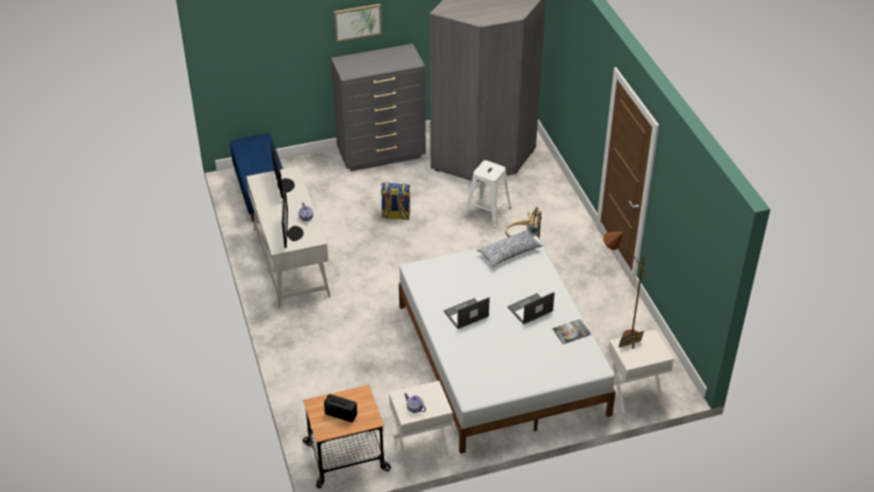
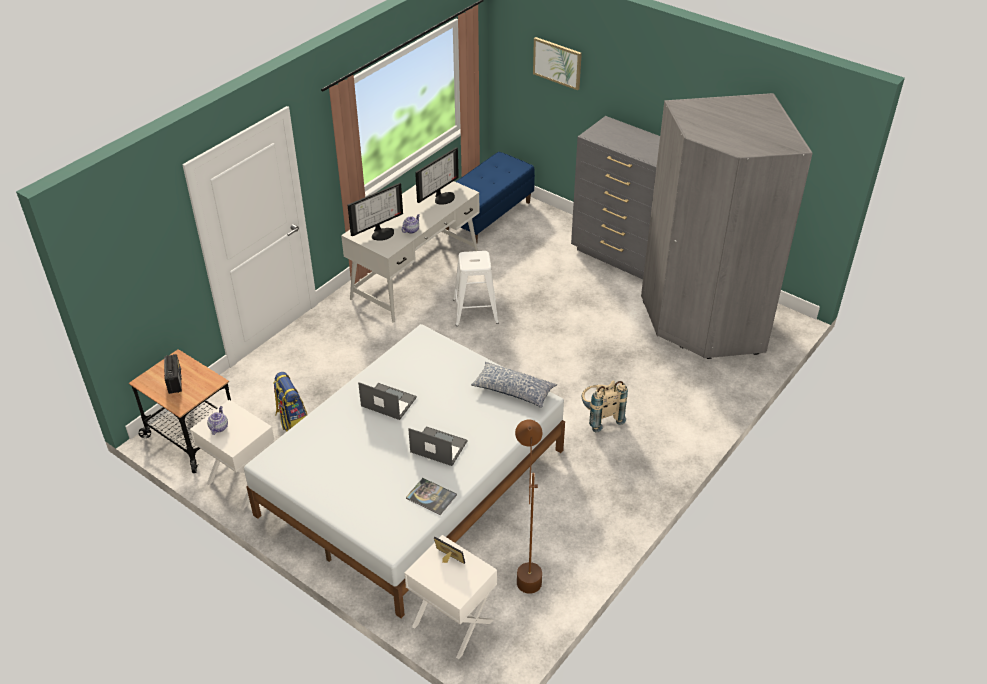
camera: 55 degrees right, 0 degrees up
(357, 22) = (641, 89): picture -> picture (557, 63)
(395, 215) = (547, 307): backpack -> backpack (292, 420)
(488, 212) = (622, 367): white stool -> white stool (475, 311)

